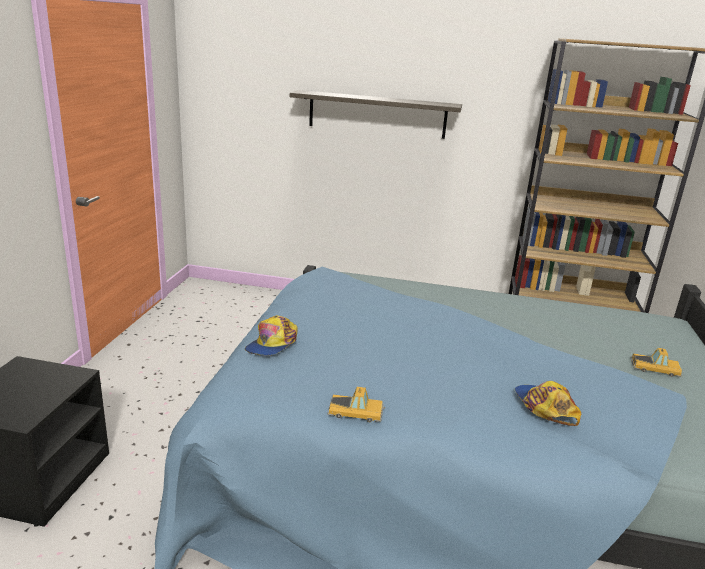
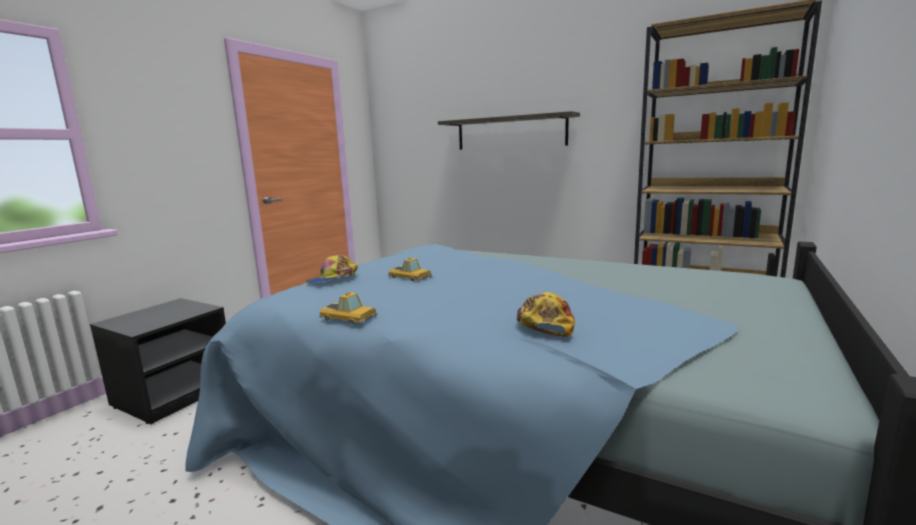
camera: 20 degrees right, 10 degrees down
(656, 368) = (721, 307): toy car -> toy car (410, 277)

